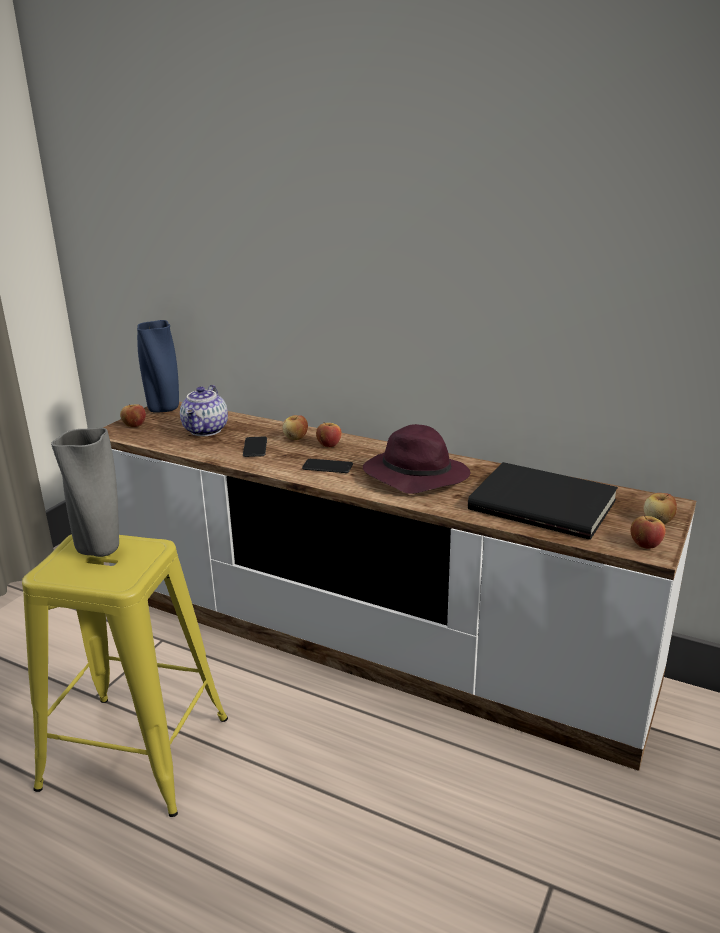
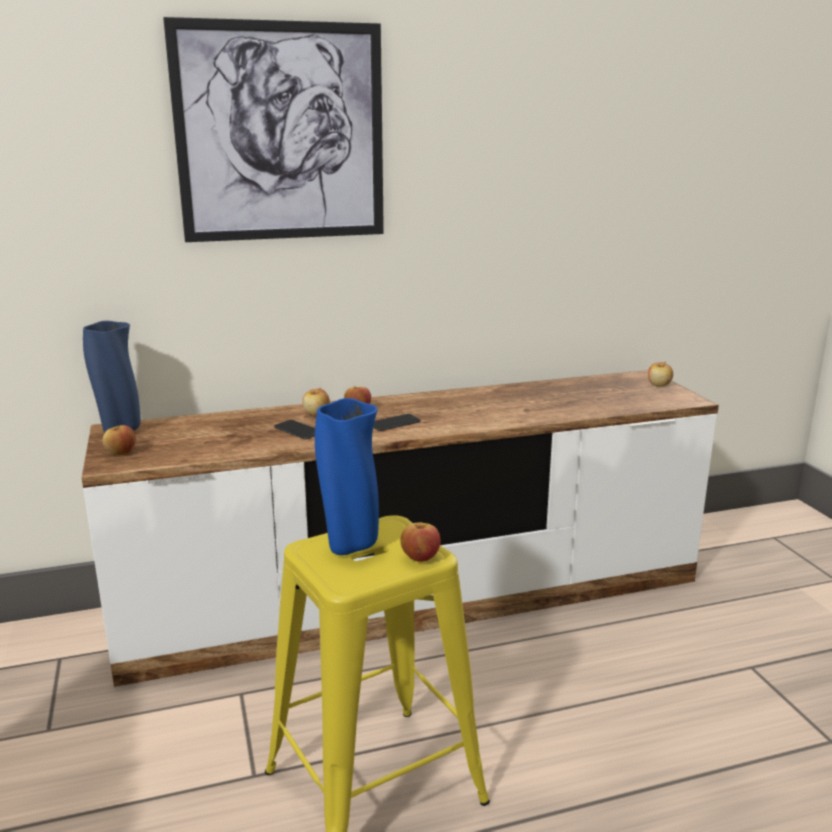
camera: 45 degrees left, 5 degrees down
(100, 550) = (350, 546): grey vase -> blue vase
(206, 430) = (216, 433): teapot -> none
(295, 174) = (281, 133): none -> picture
(414, 476) = (472, 408): purple hat -> none
(543, 504) = (585, 397): black book -> none
(645, 544) = (680, 398): apple -> apple (420, 557)

